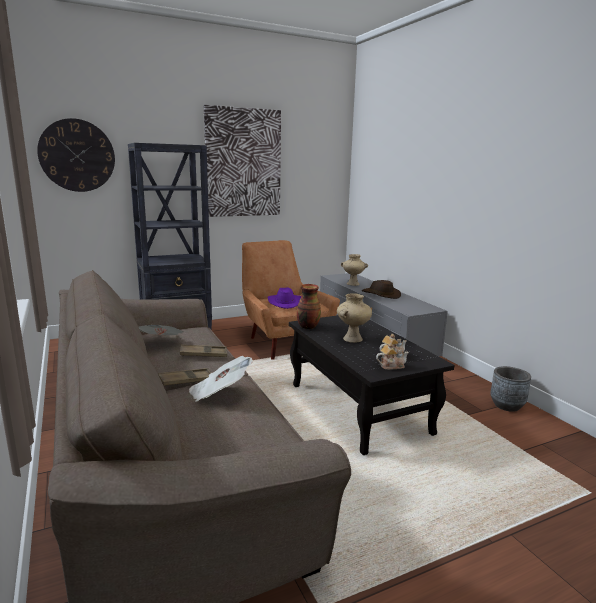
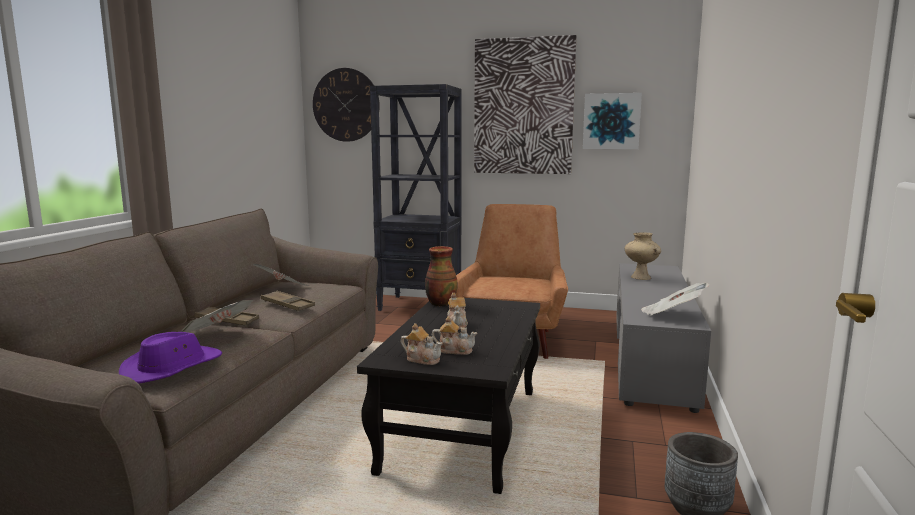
camera: 40 degrees right, 5 degrees down
(284, 302) = (501, 282): purple hat -> purple hat (172, 367)
(303, 175) = (611, 121): none -> picture
(352, 338) = (457, 324): beige vase -> teapot
(380, 294) = (650, 294): brown hat -> none
(415, 305) = (671, 315): none -> newspaper

